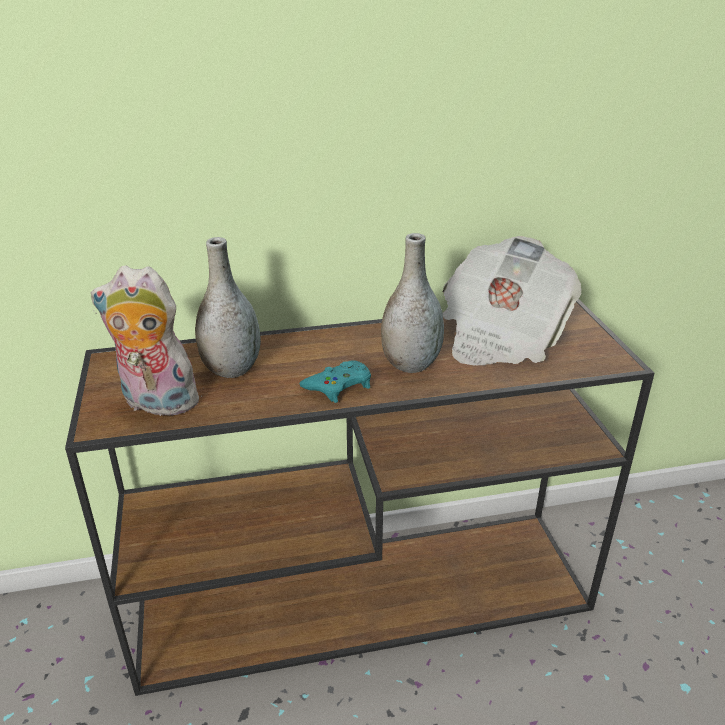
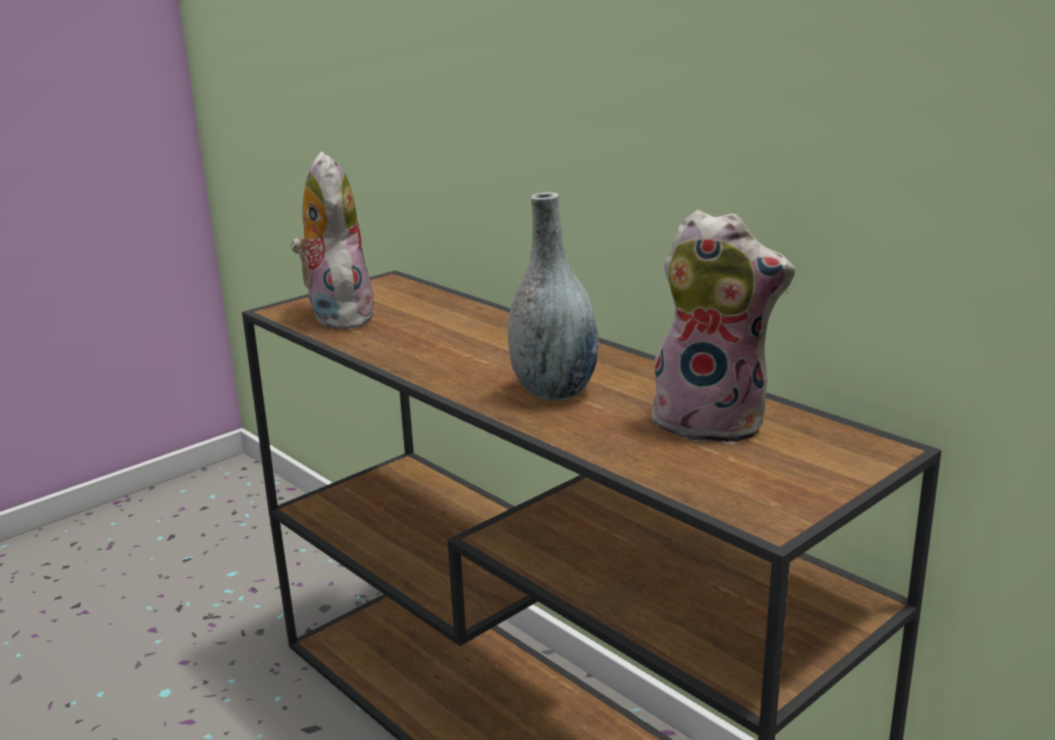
camera: 60 degrees right, 10 degrees down
(232, 369) = (430, 323): grey vase -> none
(339, 386) = (456, 371): turquoise game controller -> none
(501, 335) = (713, 422): newspaper -> plush toy

